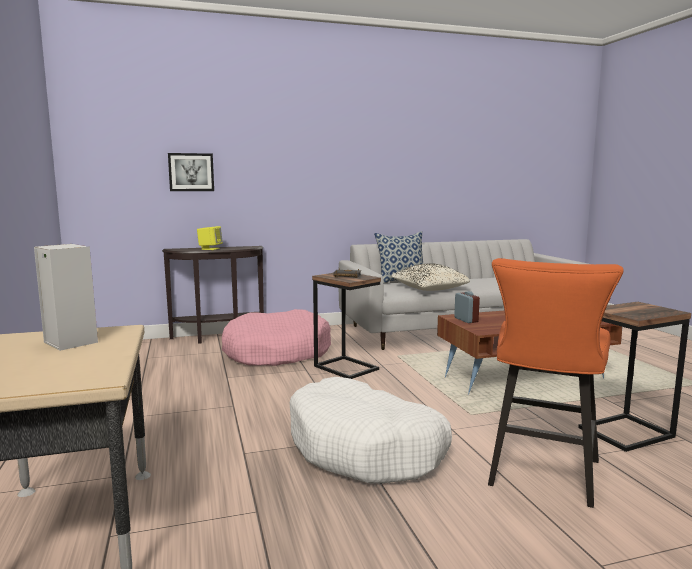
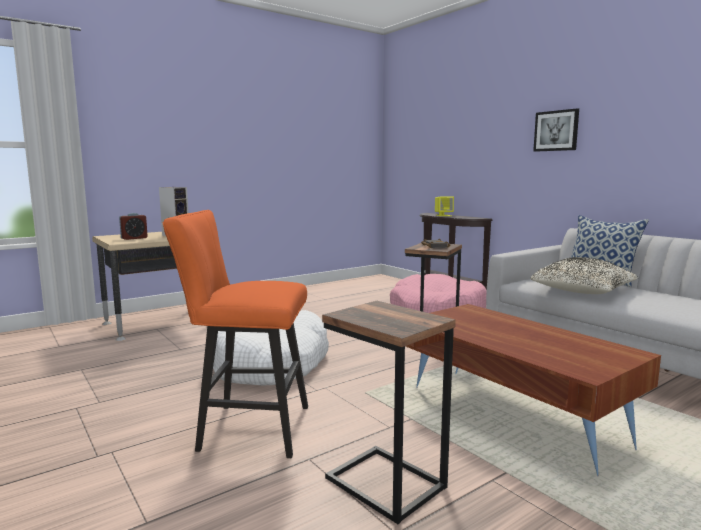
camera: 70 degrees right, 0 degrees up
(191, 172) = (449, 149): picture -> picture (556, 131)
(466, 320) = (462, 312): alarm clock -> alarm clock (134, 238)

